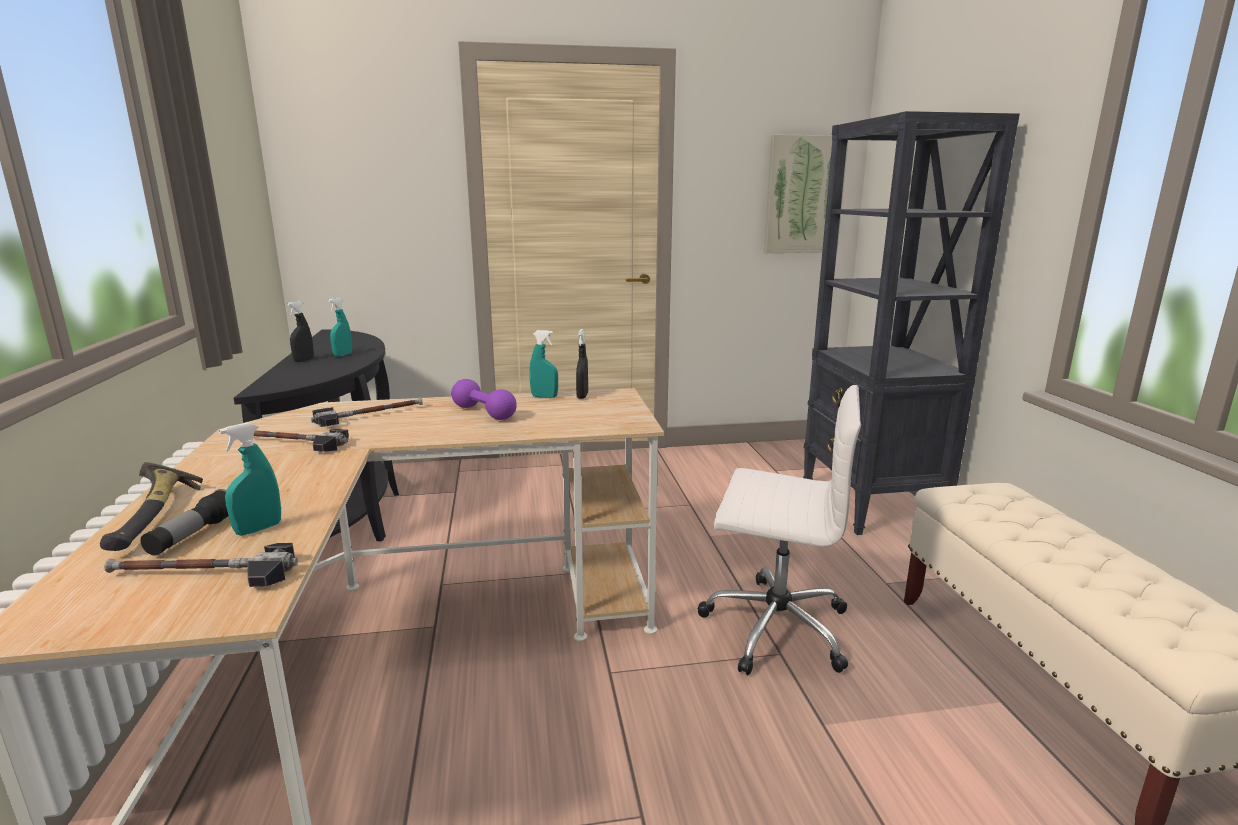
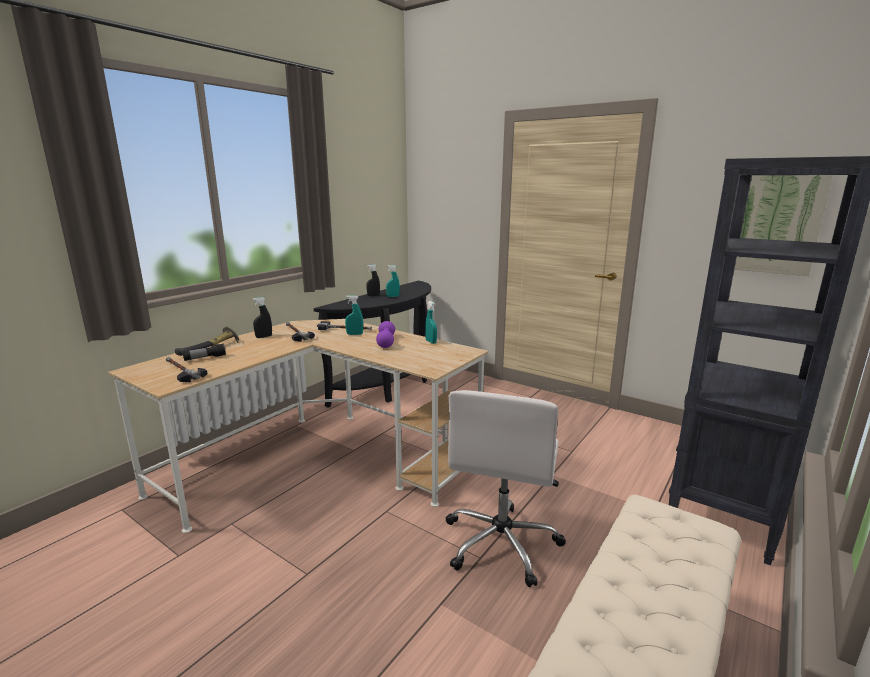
camera: 45 degrees right, 0 degrees up
(258, 529) = (220, 363): turquoise spray bottle -> turquoise spray bottle (354, 334)
(582, 396) = (449, 347): black spray bottle -> black spray bottle (264, 337)
(773, 626) = (501, 542): white office chair -> white office chair turned 45 degrees clockwise

